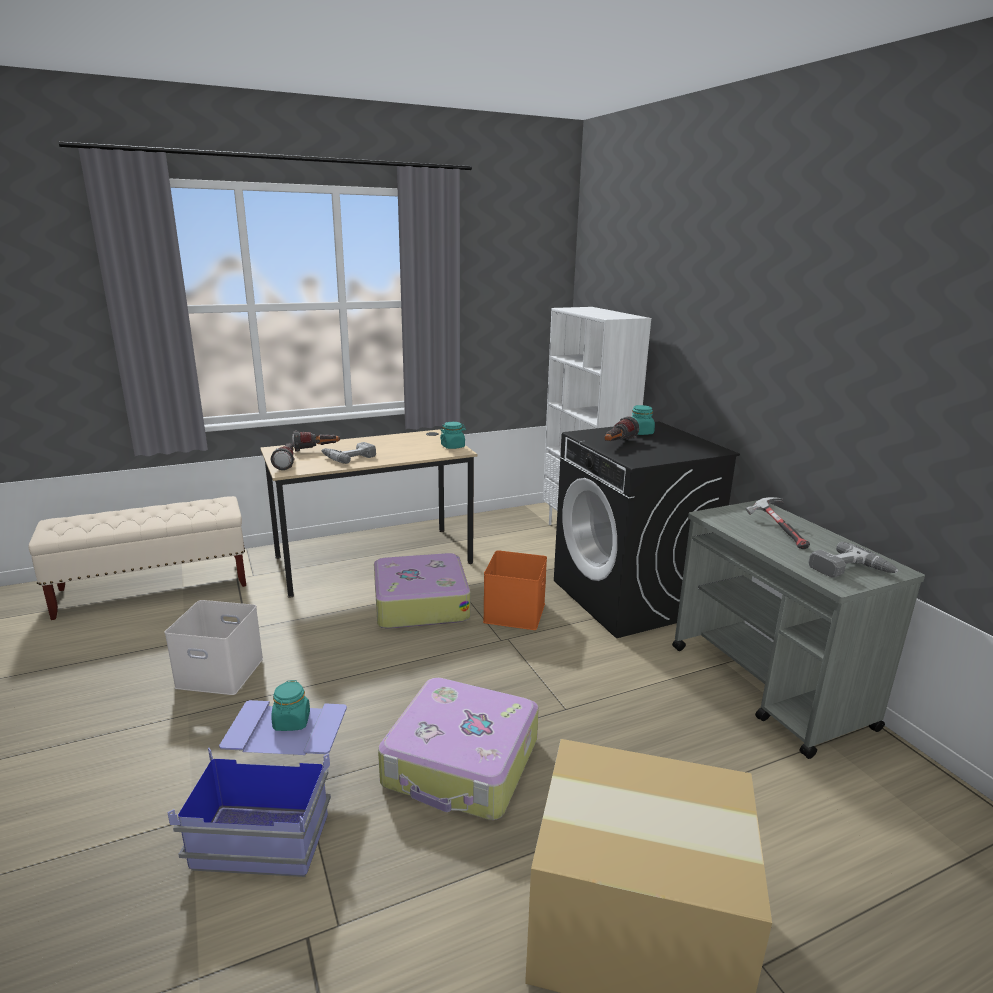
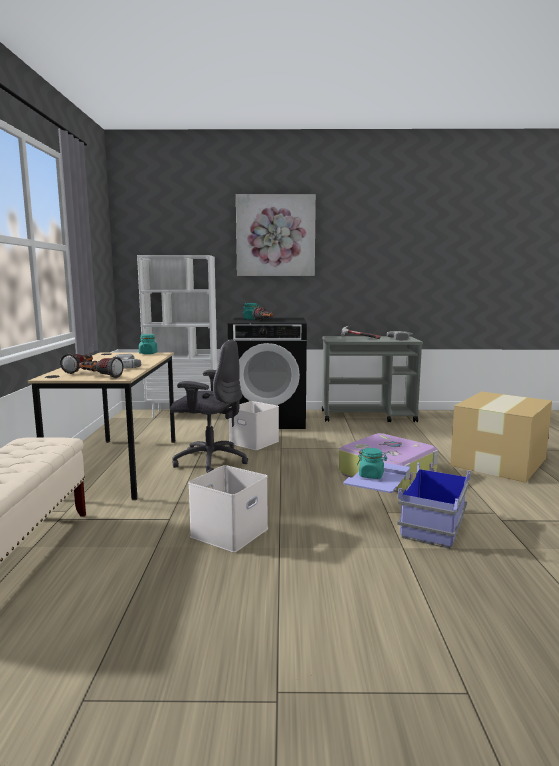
camera: 65 degrees left, 10 degrees down
(420, 603) = (209, 461): suitcase -> grey office chair
(513, 612) = (252, 442): orange storage box -> white storage box
(730, 292) = (275, 236): none -> picture

